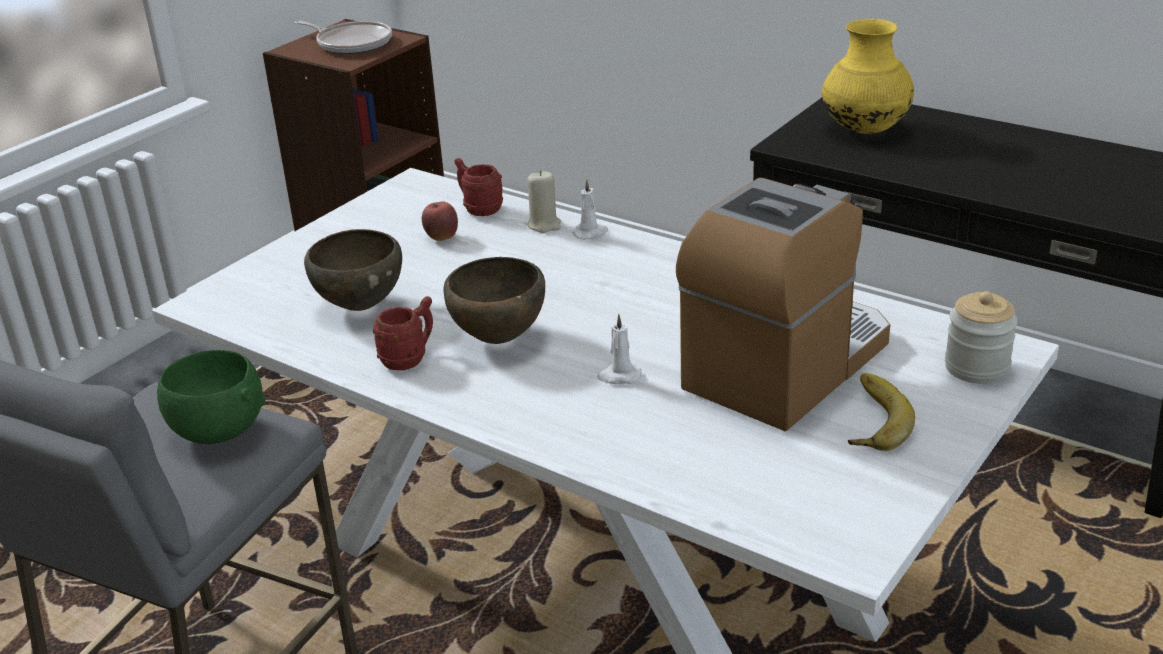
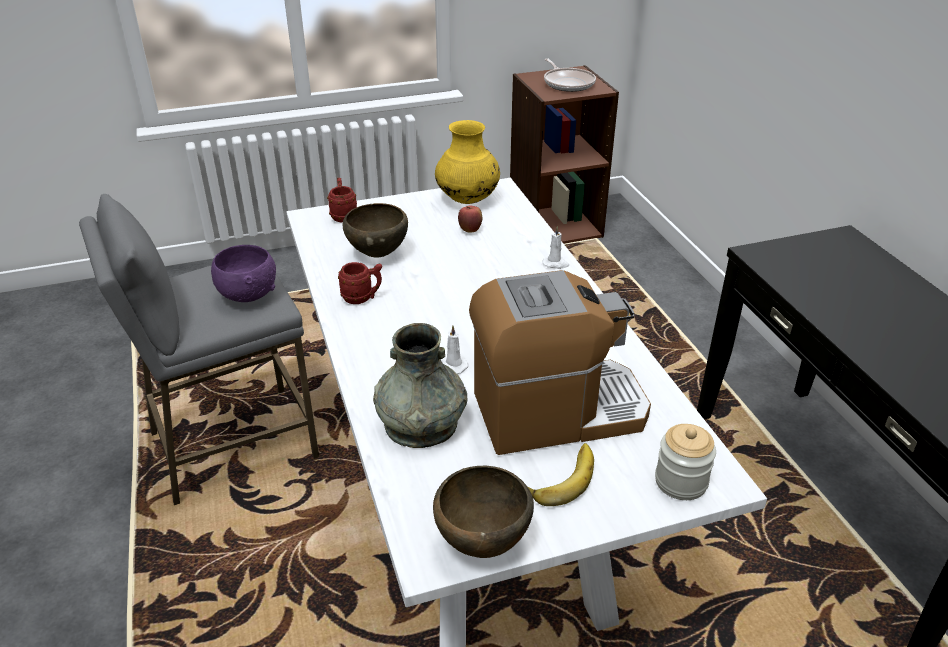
camera: 35 degrees right, 5 degrees up
(217, 431) = (248, 294): green bowl -> purple bowl
(479, 209) = (513, 220): red mug -> red mug (343, 215)
(499, 339) = (420, 309): brown bowl -> brown bowl (482, 544)
(544, 225) = (536, 246): beige candle -> none
(663, 443) = (421, 422): none -> grey vase
(865, 130) = (832, 266): yellow vase -> yellow vase (467, 200)

